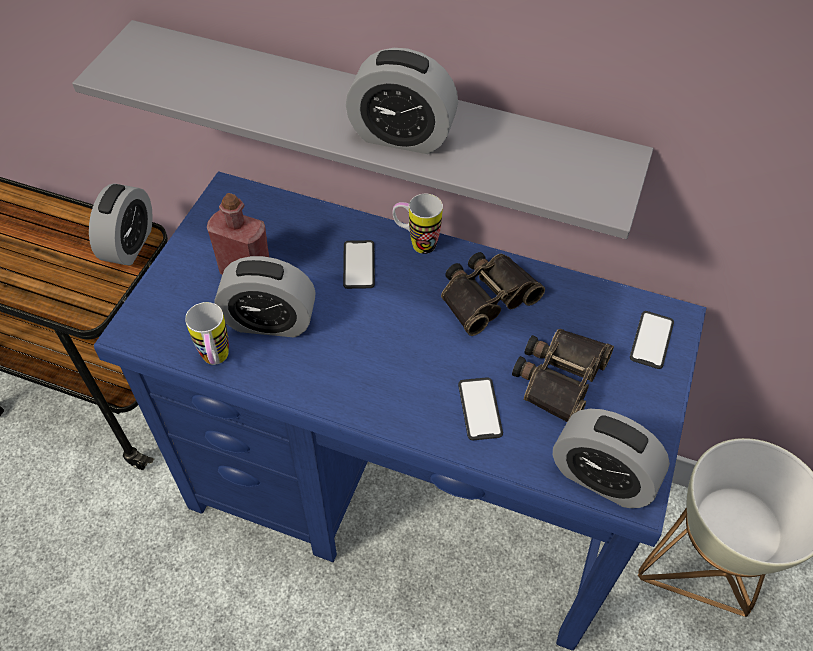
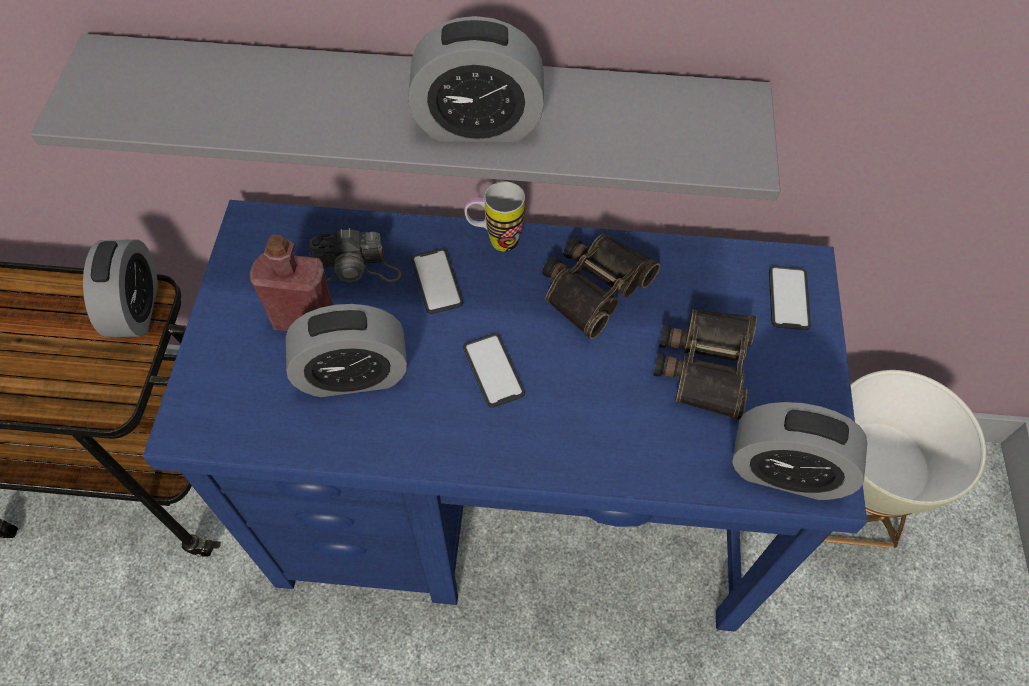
camera: 15 degrees left, 5 degrees up
(216, 361) = (303, 440): mug -> none
(298, 241) = (356, 268): none -> camera
(480, 409) = (629, 424): phone -> phone (493, 370)

